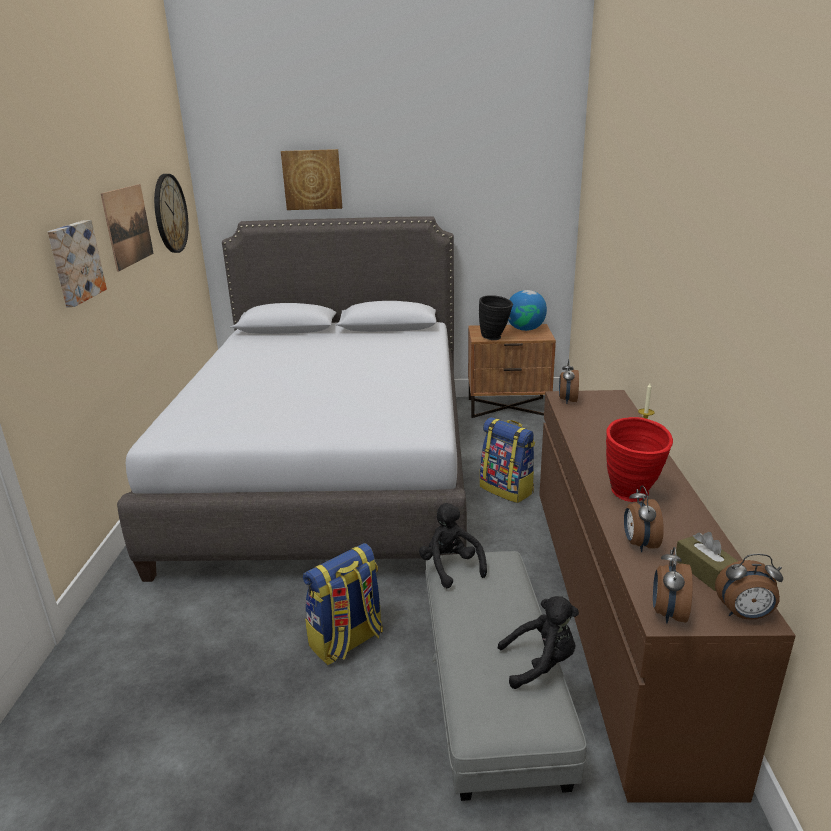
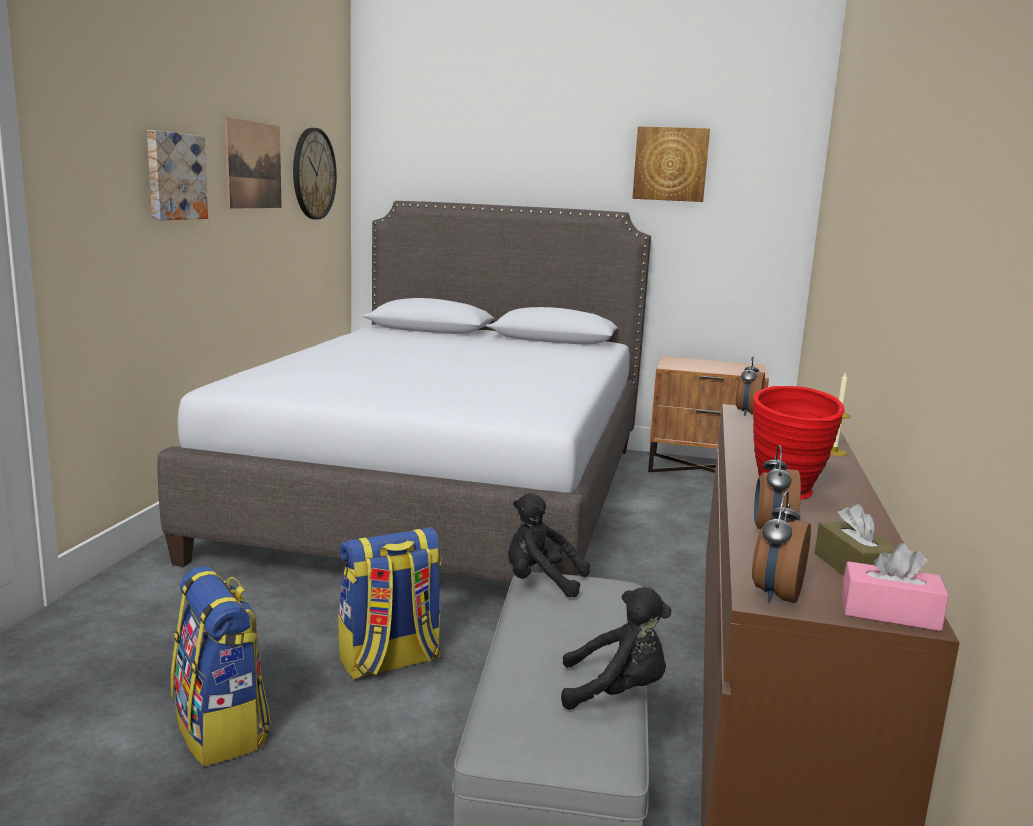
camera: 10 degrees right, 10 degrees down
(312, 179) = (487, 158): picture -> picture (670, 164)
(451, 567) = (540, 582): black plush toy -> black plush toy turned 60 degrees counterclockwise
(495, 338) = (689, 369): black vase -> none
(507, 489) = (667, 546): backpack -> backpack (222, 729)
(525, 329) = (733, 366): globe -> none
(744, 615) = (890, 613): alarm clock -> pink tissue box

